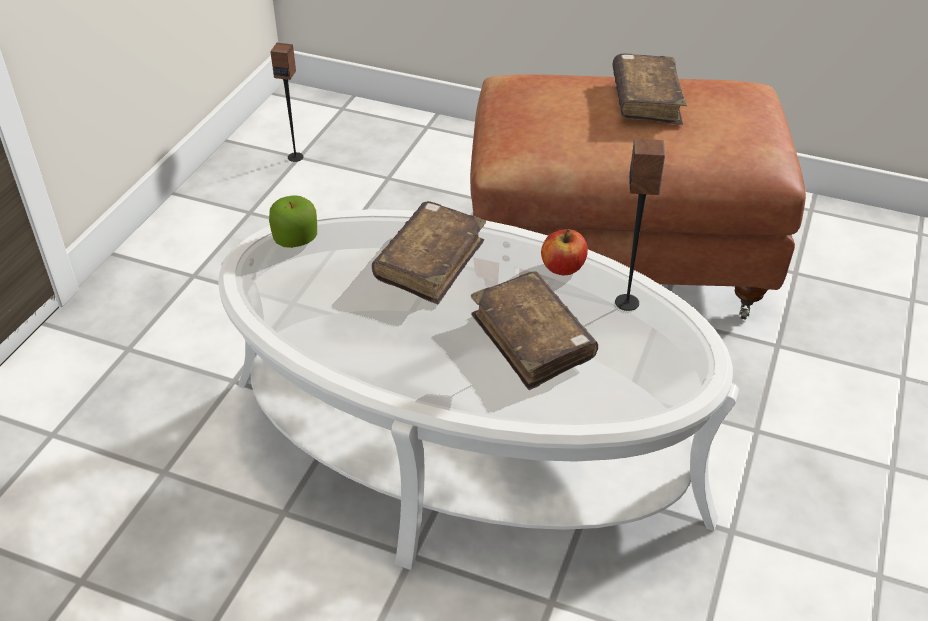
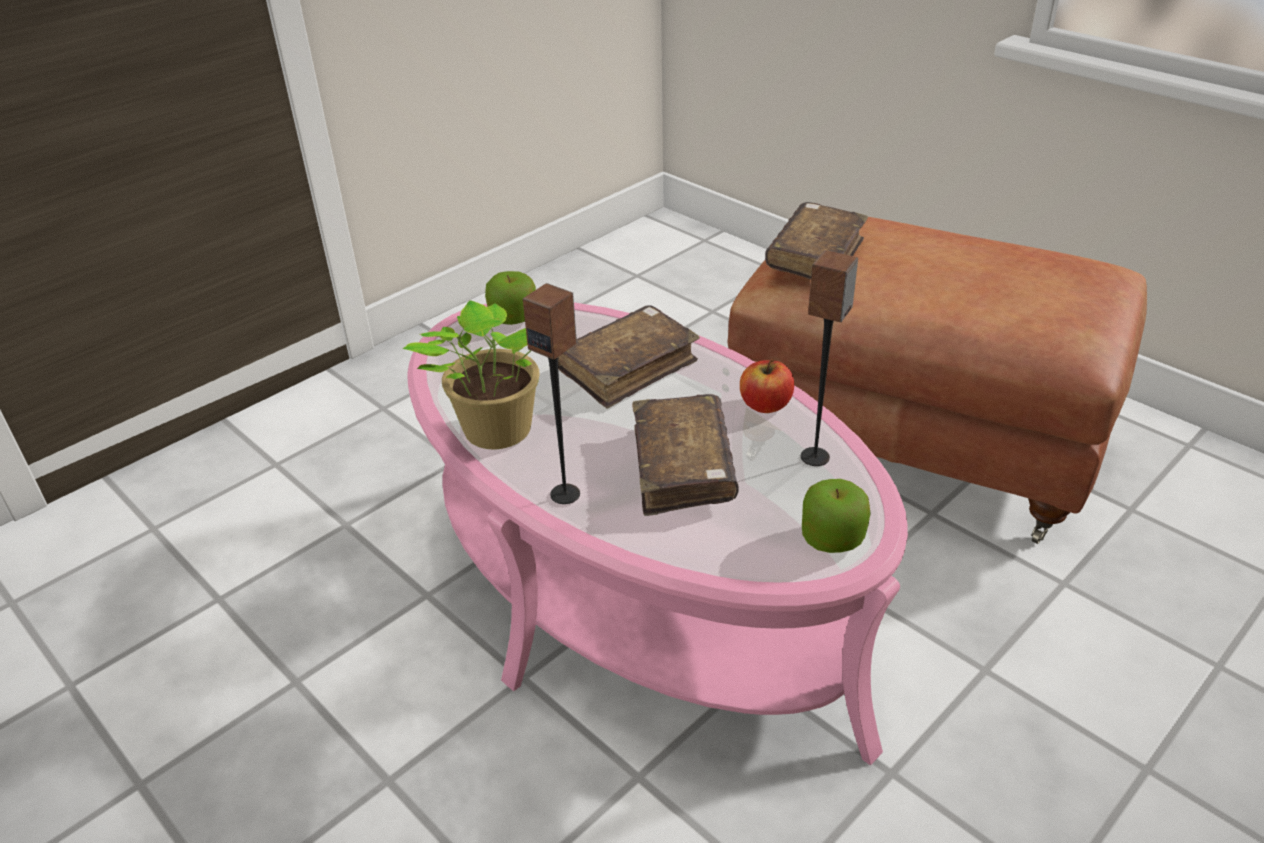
camera: 25 degrees right, 5 degrees down
(295, 157) = (633, 274): speaker -> speaker (565, 494)
(355, 353) = (494, 433): none -> potted plant
(463, 447) = (637, 587): white coffee table -> pink coffee table
(646, 100) = (964, 257): brown book -> brown book (815, 256)
(679, 366) = (832, 538): none -> apple

